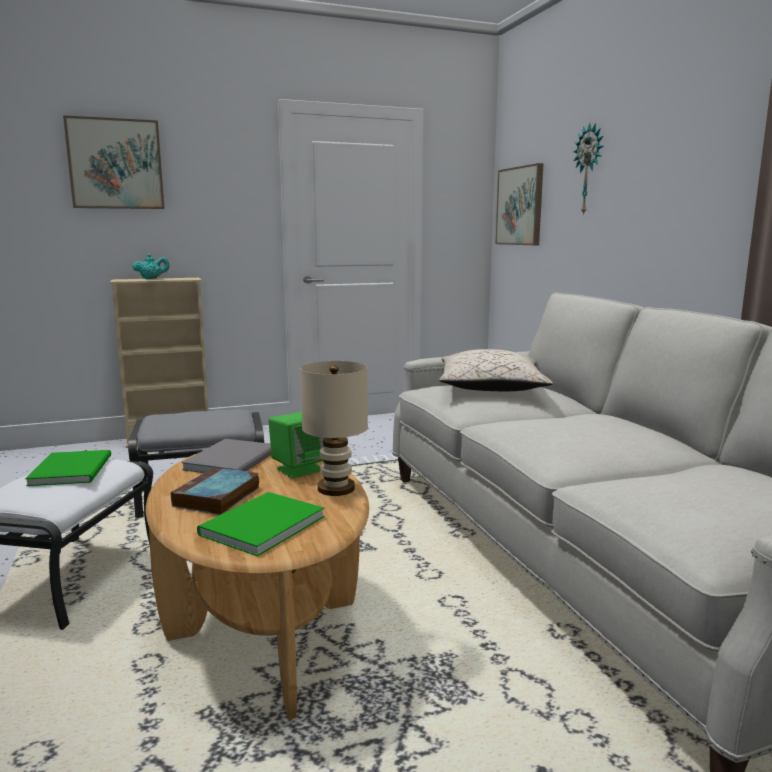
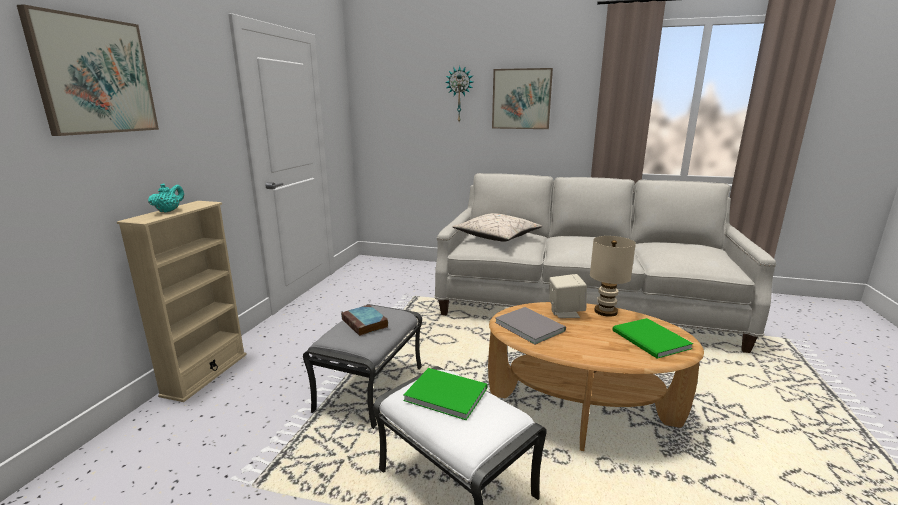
camera: 55 degrees left, 5 degrees up
(217, 497) = (597, 343): book -> book (365, 323)
(300, 469) = (565, 312): green speaker -> beige speaker
(520, 206) = (387, 114): picture -> picture (521, 99)

